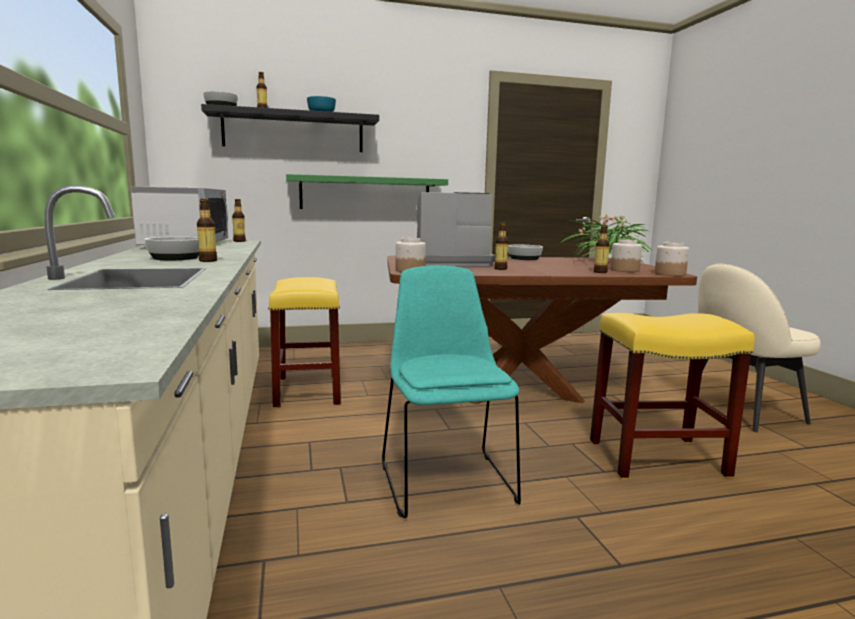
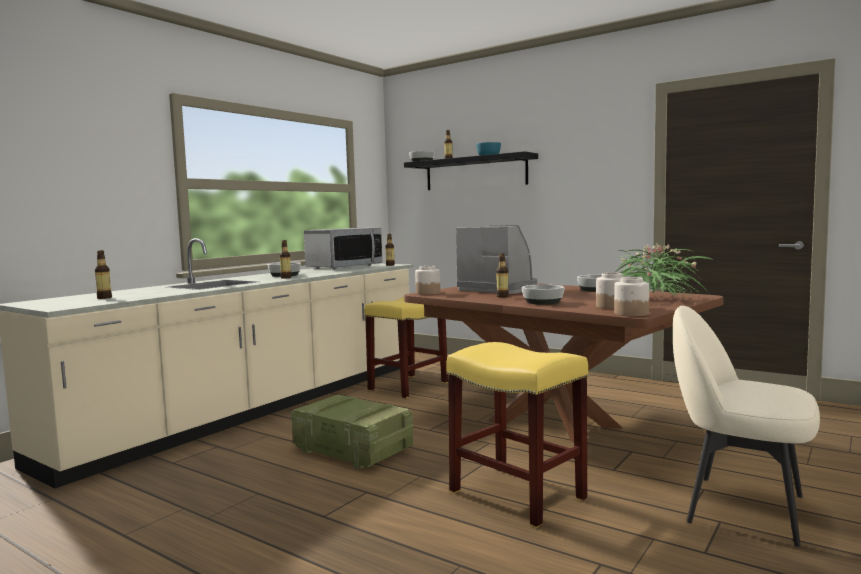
camera: 50 degrees right, 5 degrees down
(365, 194) = (531, 222): green shelf -> none
(446, 480) = (354, 450): turquoise chair -> crate
(560, 271) = (542, 302): none -> bowl
(600, 272) = (570, 306): bottle -> bottle (104, 298)

